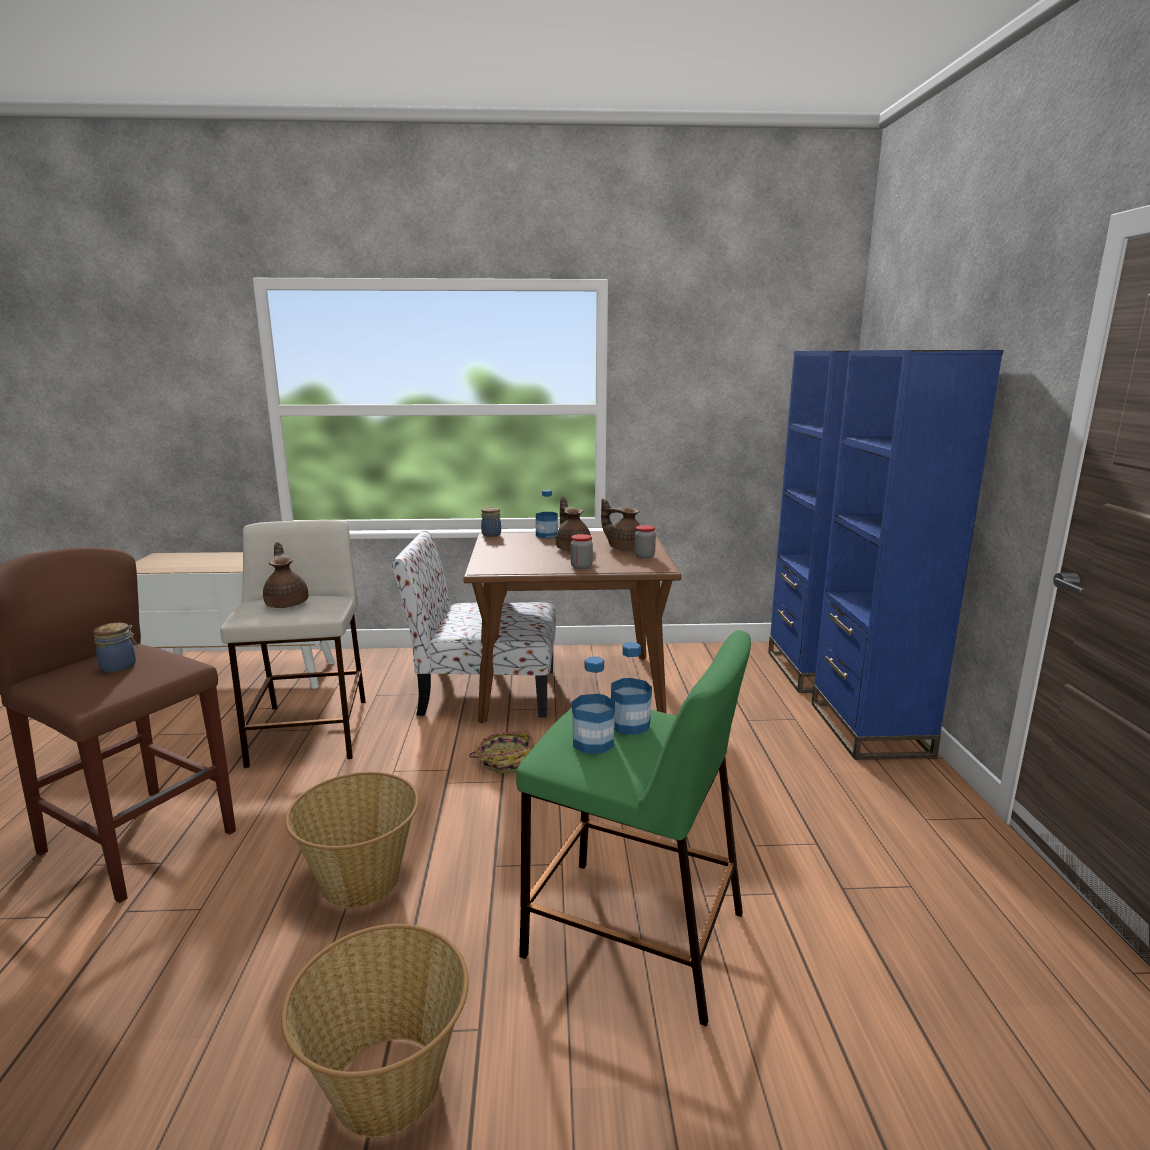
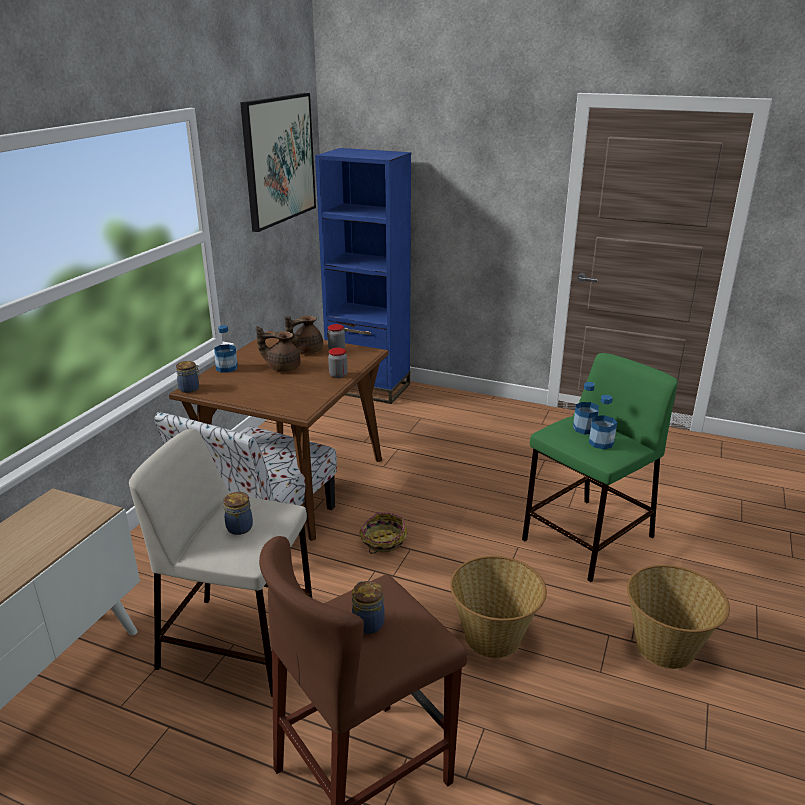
camera: 65 degrees left, 10 degrees up
(287, 603) = (240, 527): brown teapot -> jar
(755, 354) = (279, 160): none -> picture
(869, 729) = (451, 401): blue bookcase -> none

